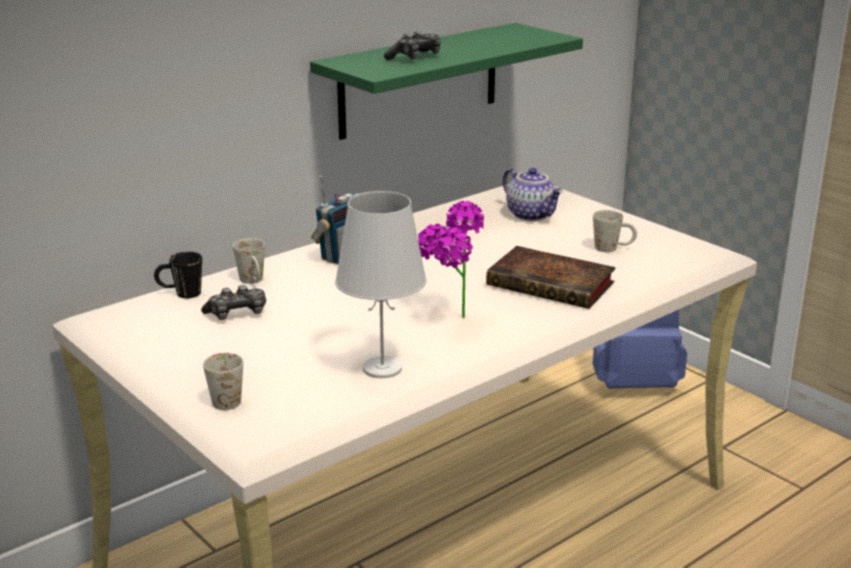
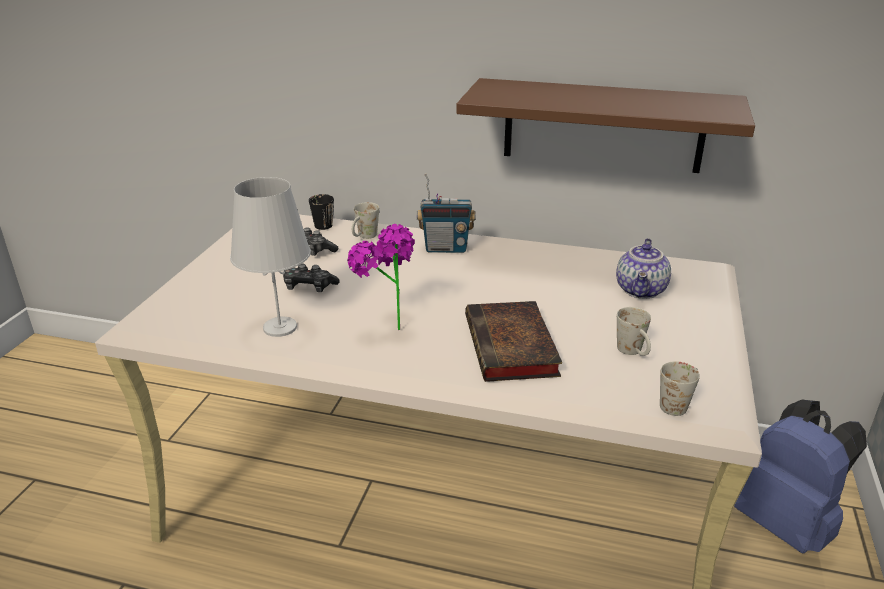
camera: 55 degrees right, 5 degrees up
(226, 398) = (190, 291): white mug -> white mug (678, 403)
(415, 57) = (548, 96): game controller -> game controller (309, 287)
(419, 80) = (603, 125): green shelf -> brown shelf

